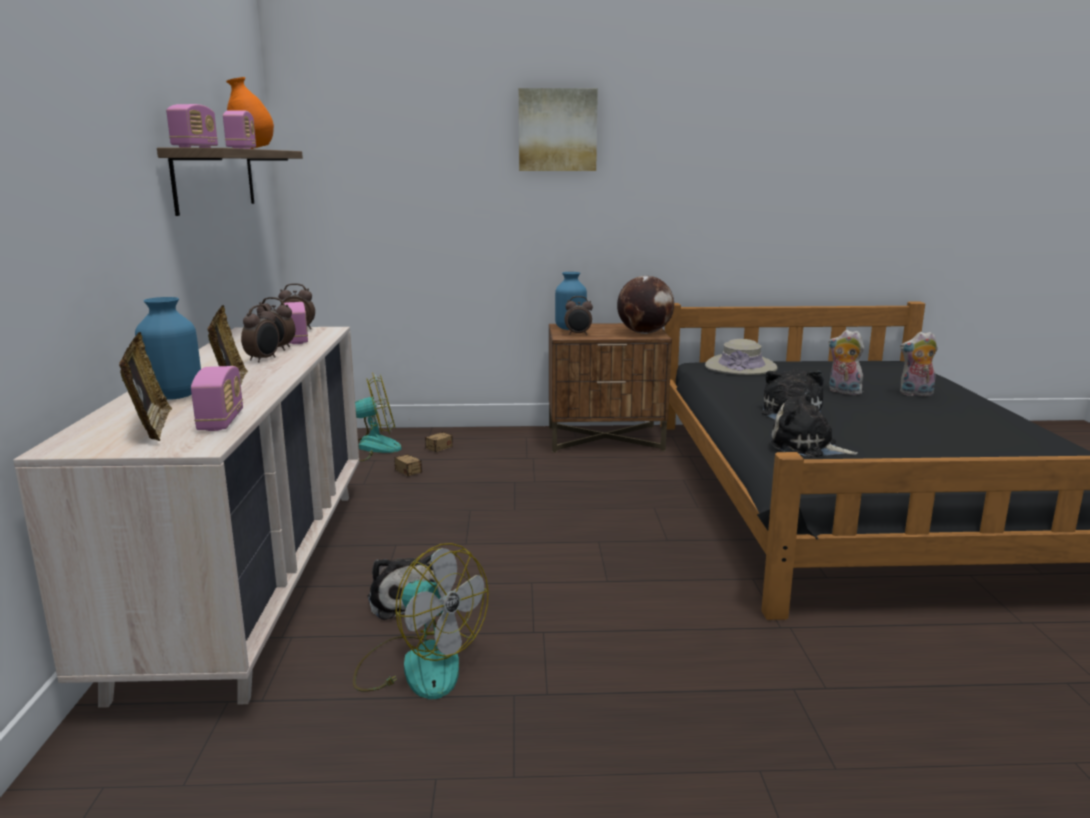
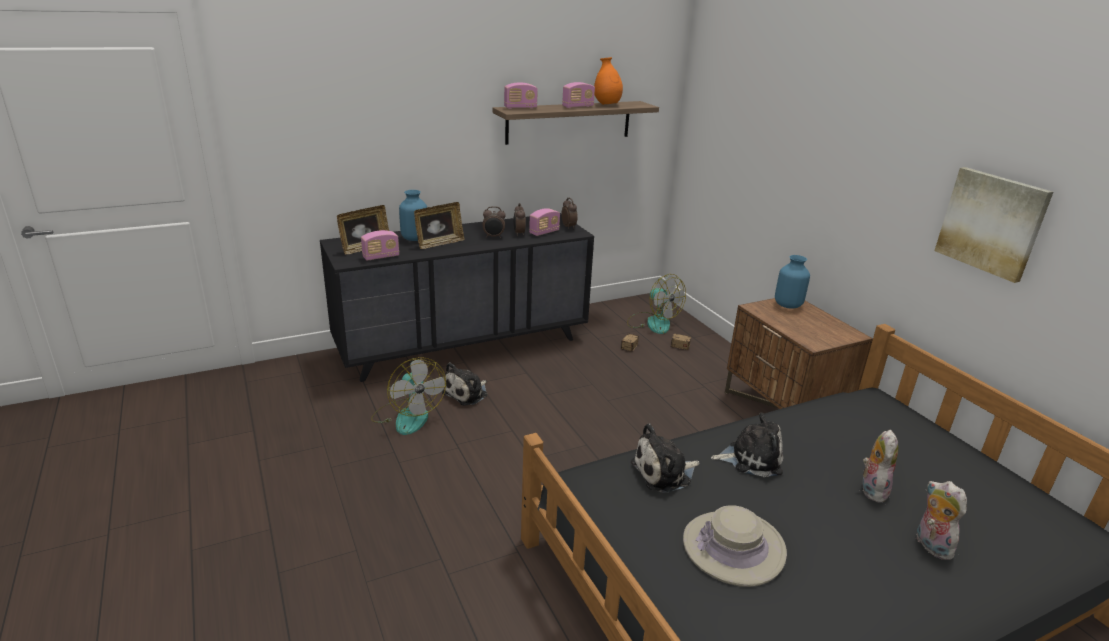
camera: 65 degrees right, 10 degrees up
(253, 577) = (463, 345): beige dresser -> black dresser
(418, 665) = (407, 416): fan -> fan turned 45 degrees counterclockwise
(557, 130) = (841, 126): picture -> picture (992, 223)
(578, 334) = (771, 311): alarm clock -> none
(644, 333) = (818, 337): globe -> none
(741, 367) = (887, 418): beige hat -> beige hat (733, 548)
(807, 447) = (664, 473): plush toy -> plush toy turned 120 degrees counterclockwise

